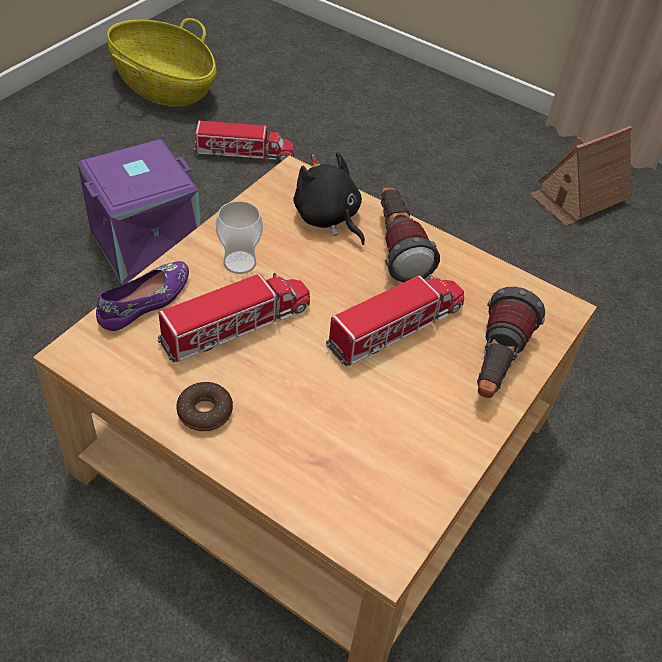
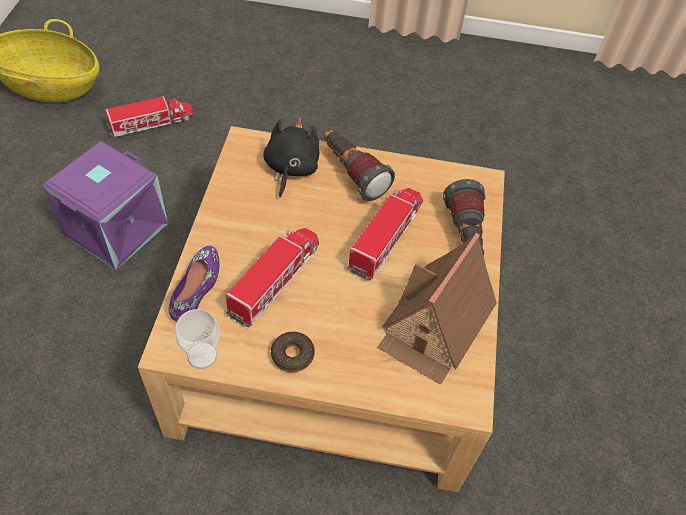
camera: 25 degrees left, 5 degrees up
(239, 262) = (247, 229): cup -> cup (202, 355)
(328, 218) = (290, 169): black plush toy -> black plush toy turned 75 degrees clockwise
(578, 197) = (417, 78): toy house -> toy house (435, 325)

